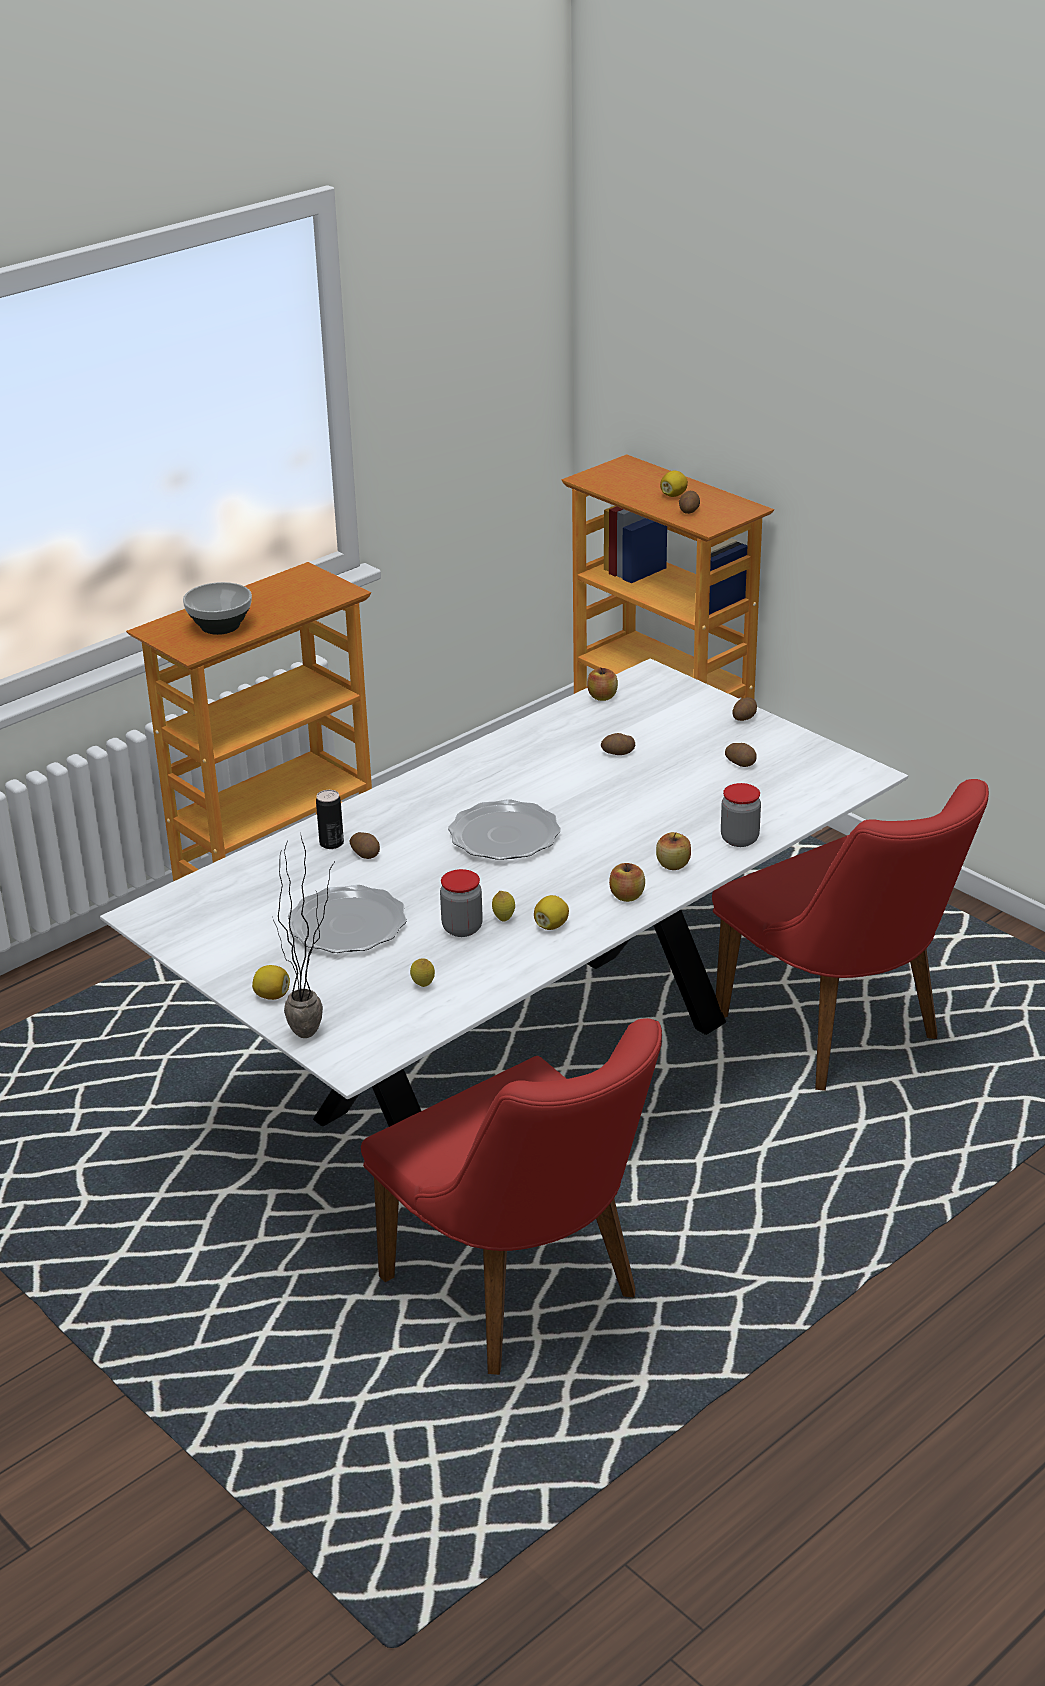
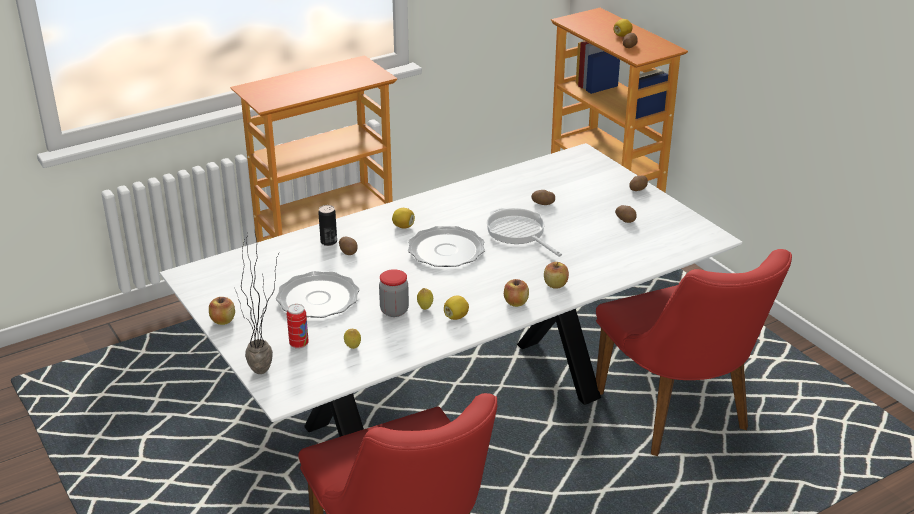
camera: 10 degrees right, 0 degrees up
(220, 627) = (290, 90): bowl -> none
(272, 995) = (249, 341): lemon -> lemon (403, 226)
(345, 990) = (299, 344): none -> can
(597, 798) = (518, 232): none -> frying pan
(602, 697) = (545, 165): apple -> apple (223, 320)
(739, 839) = (608, 272): jar -> none

